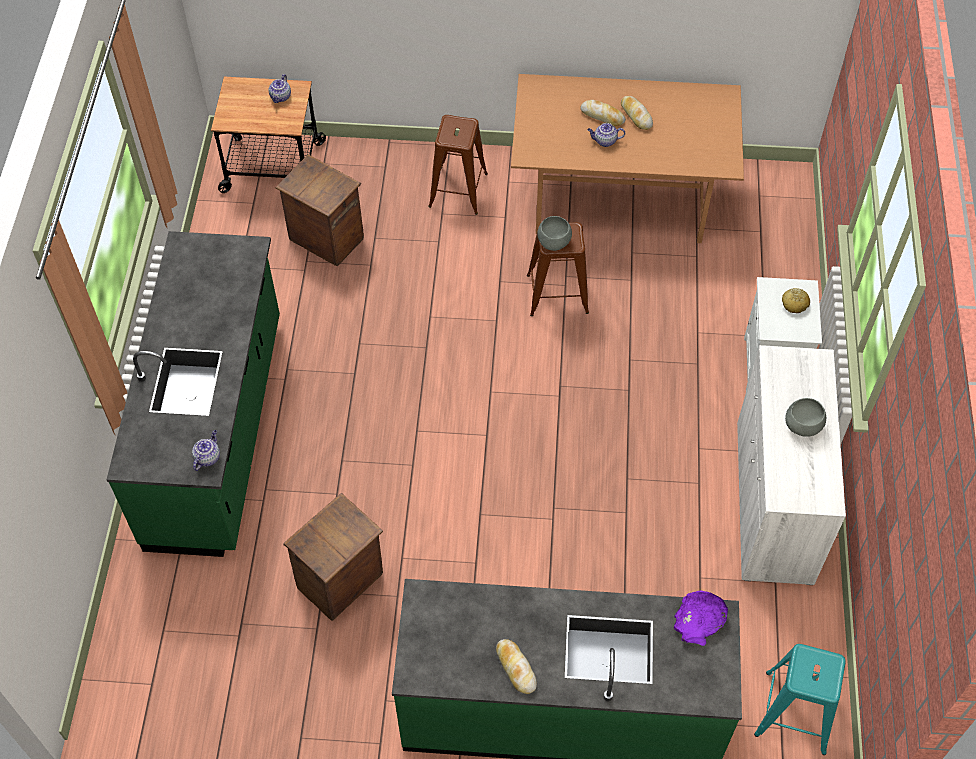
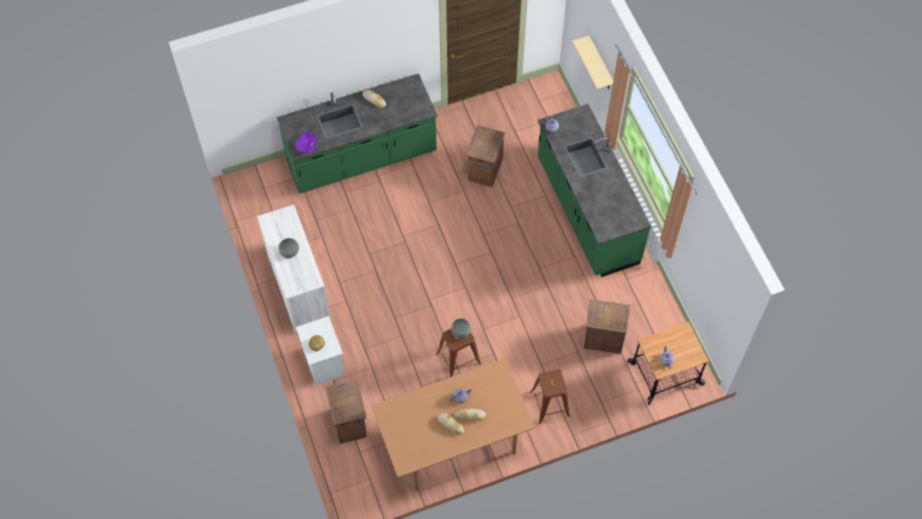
camera: 155 degrees right, 5 degrees up
(47, 453) = (600, 65): none -> beige shelf
(762, 272) = (349, 422): none -> crate
(796, 713) = (259, 196): turquoise stool -> none

